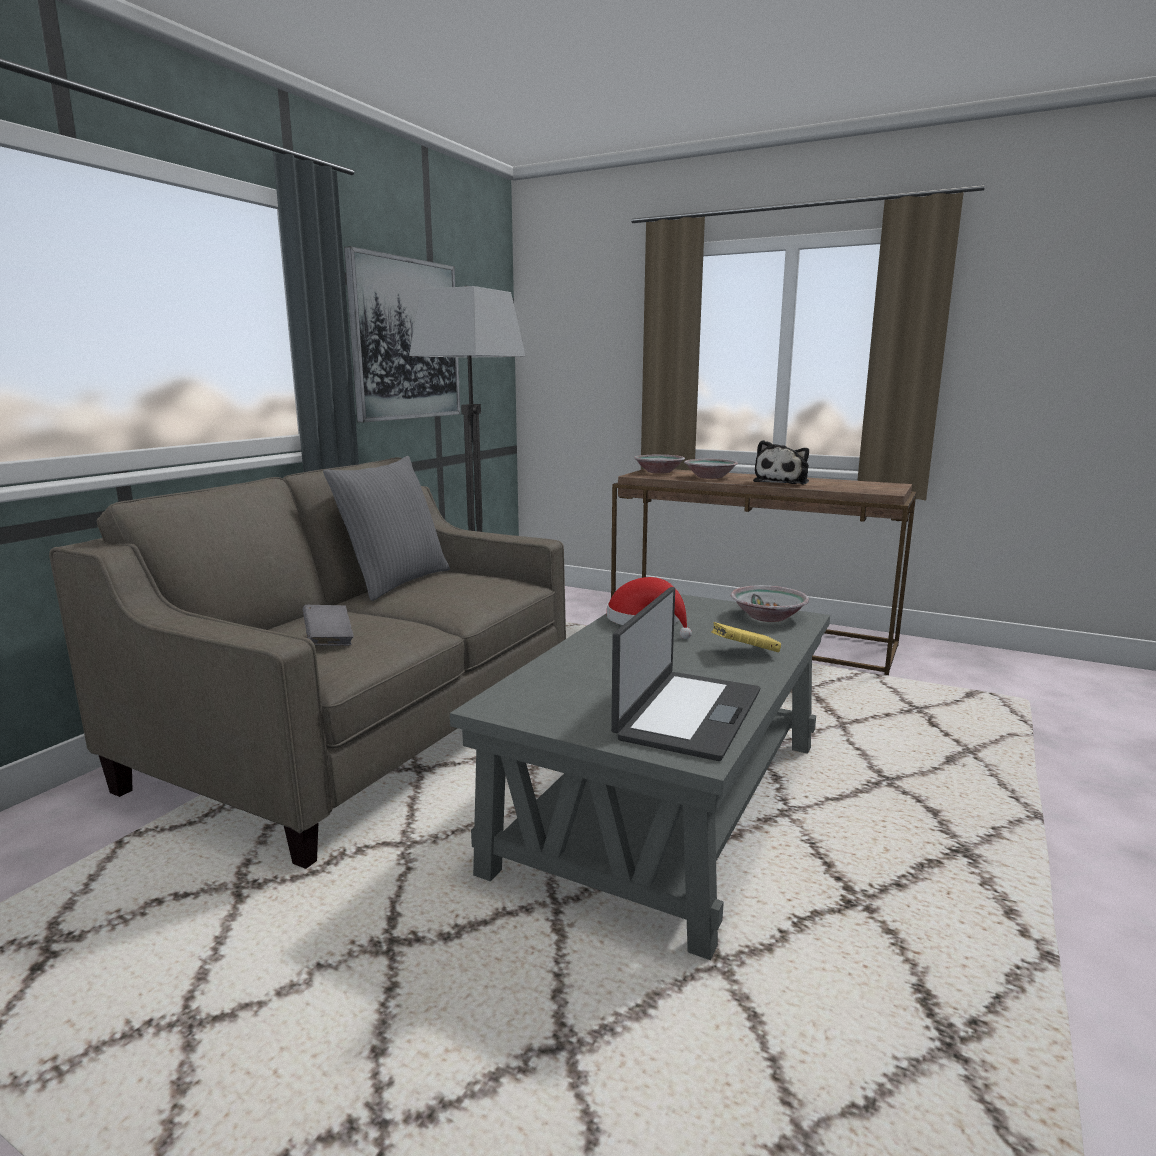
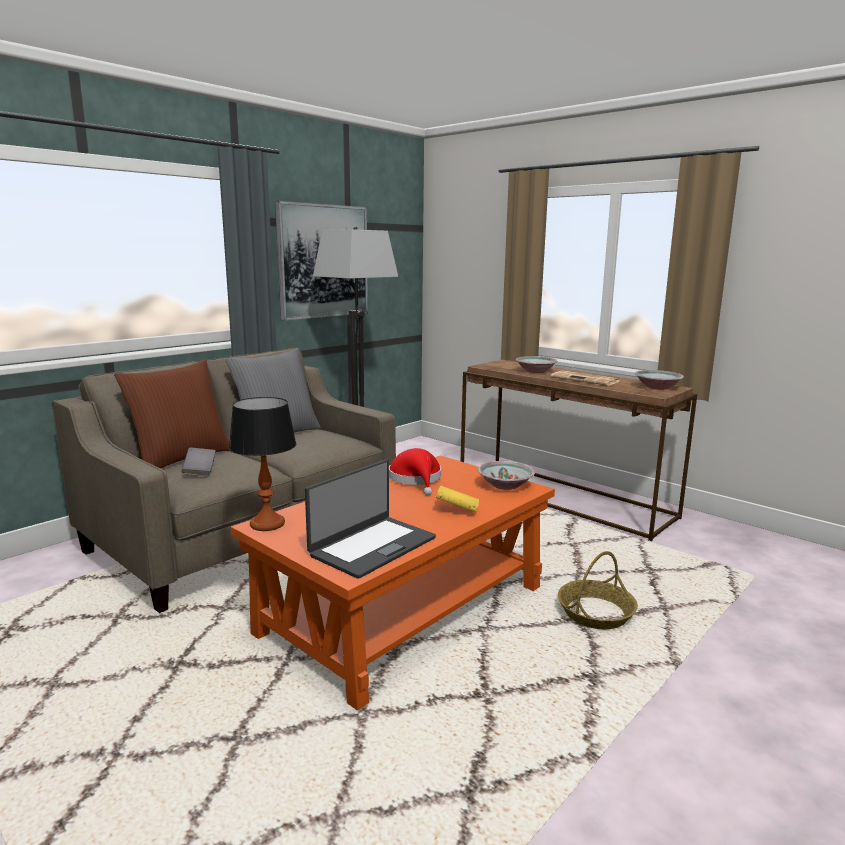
camera: 15 degrees right, 0 degrees up
(276, 626) = (181, 458): none -> brown pillow
(504, 702) = (268, 524): none -> table lamp
(658, 472) = (503, 364): bowl -> bowl (657, 387)
(665, 802) = (405, 609): grey coffee table -> orange coffee table
(783, 482) = (586, 379): plush toy -> newspaper
(899, 769) = (595, 613): none -> basket

